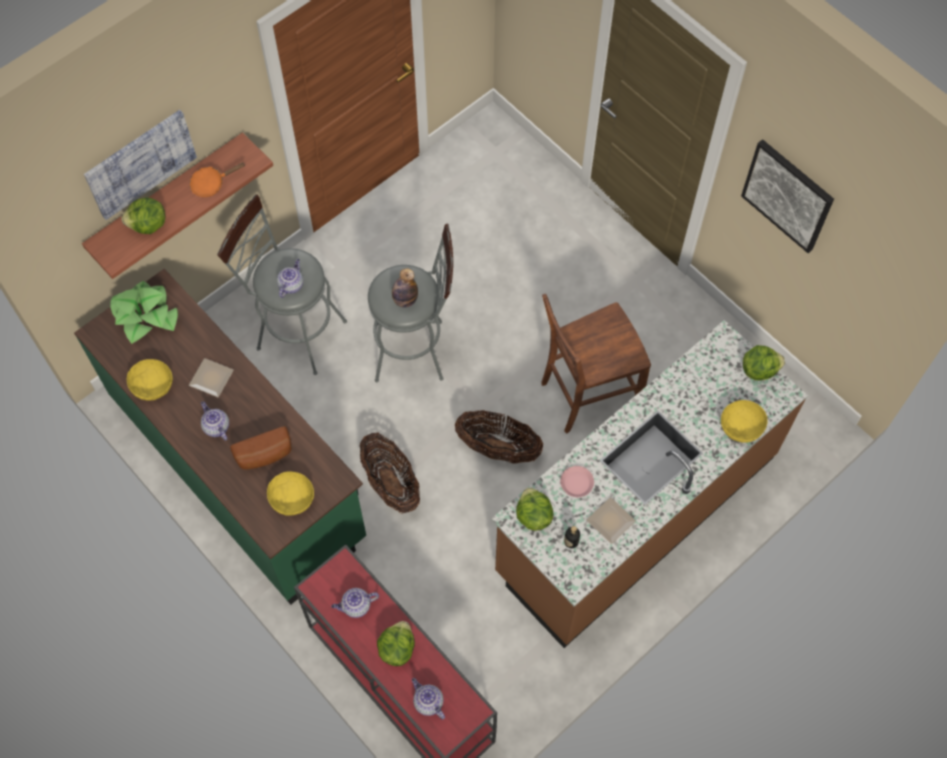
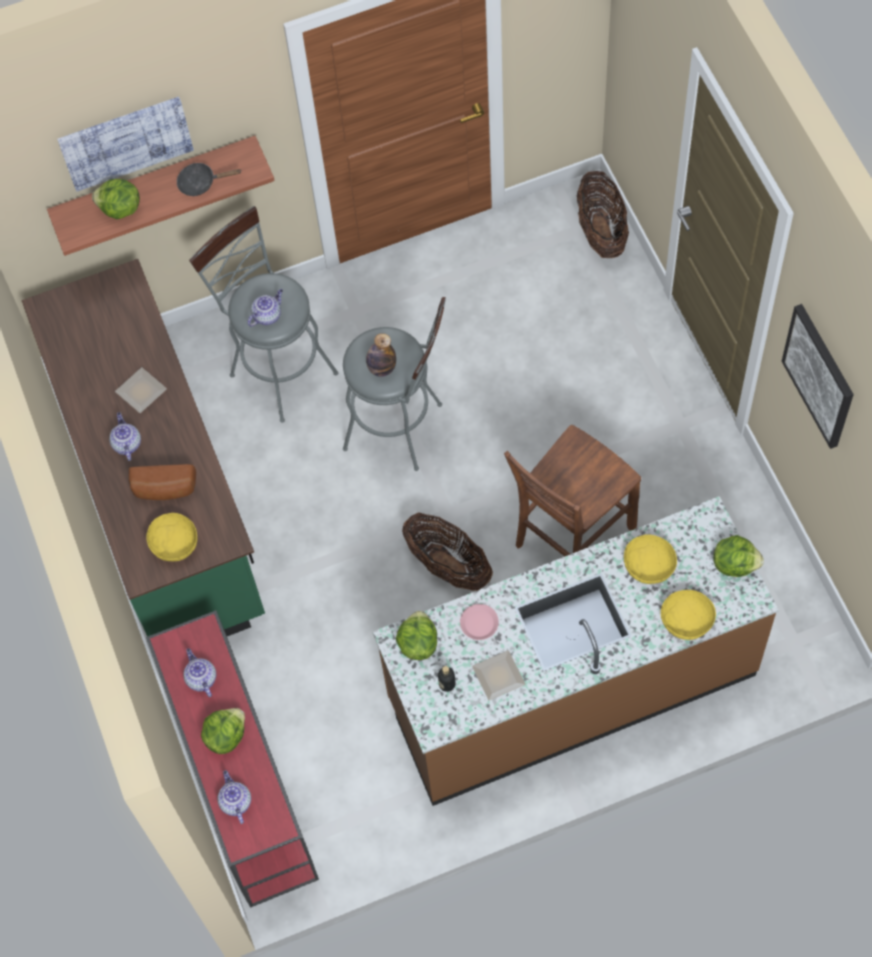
camera: 25 degrees right, 0 degrees up
(145, 315) = (100, 303): potted plant -> none
(152, 386) = (79, 380): yellow bowl -> yellow bowl (648, 566)
(211, 184) = (201, 183): orange frying pan -> black frying pan
(356, 606) = (201, 678): teapot -> teapot turned 60 degrees clockwise
(391, 483) = (316, 566): basket -> basket (601, 231)
(587, 394) = (571, 537): brown chair -> brown chair turned 45 degrees counterclockwise

